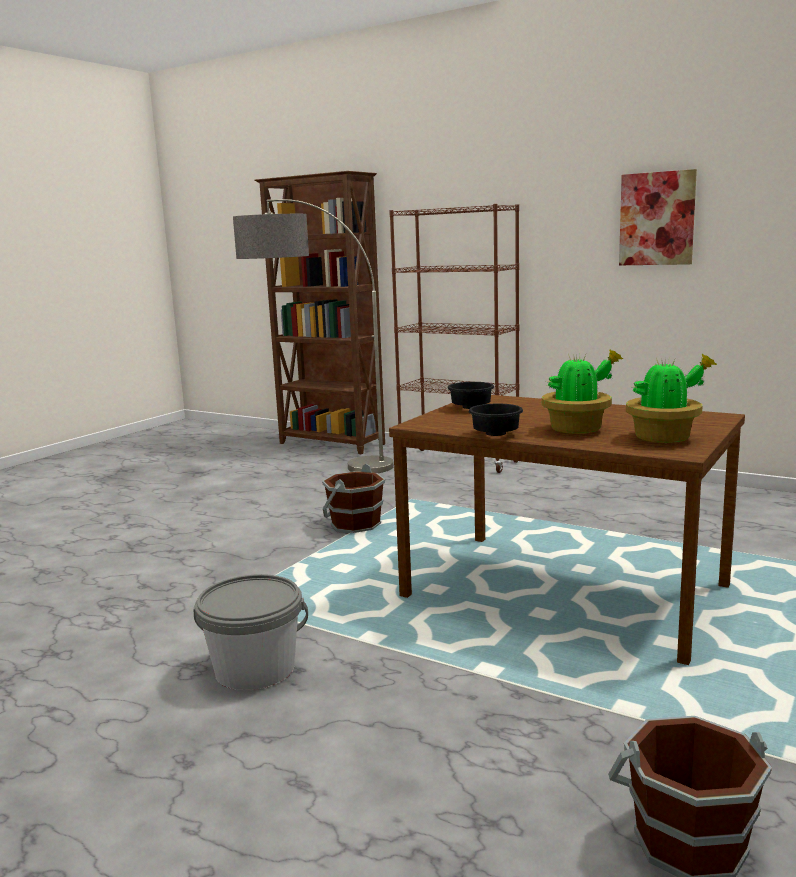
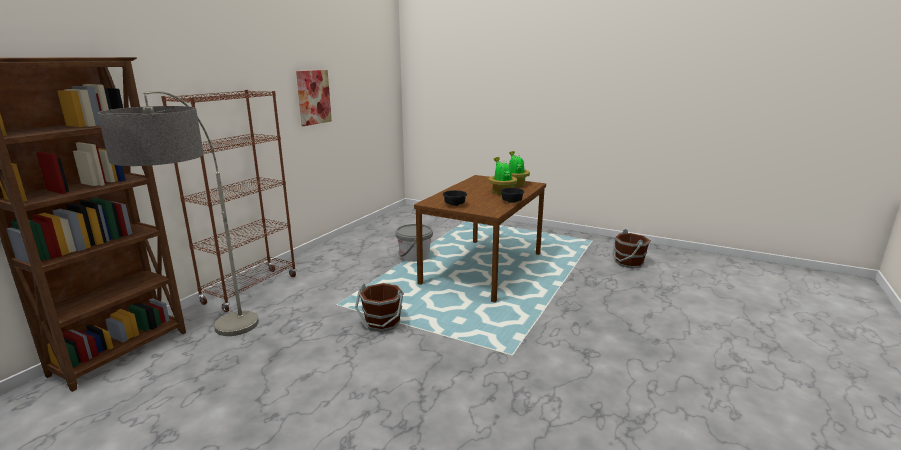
camera: 95 degrees left, 5 degrees up
(255, 669) = (580, 335): grey bucket -> grey bucket (414, 256)

